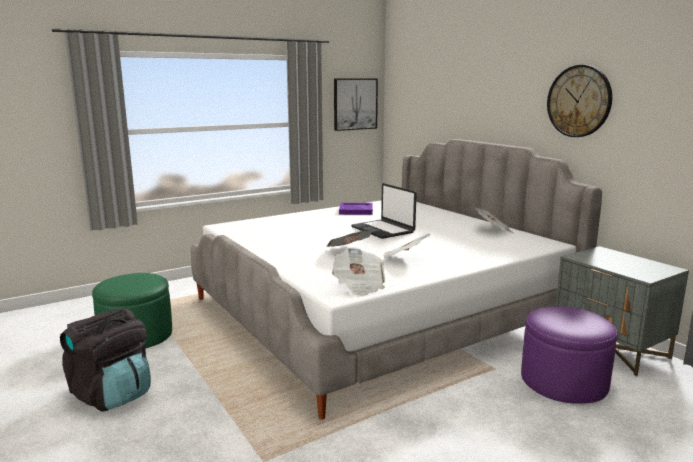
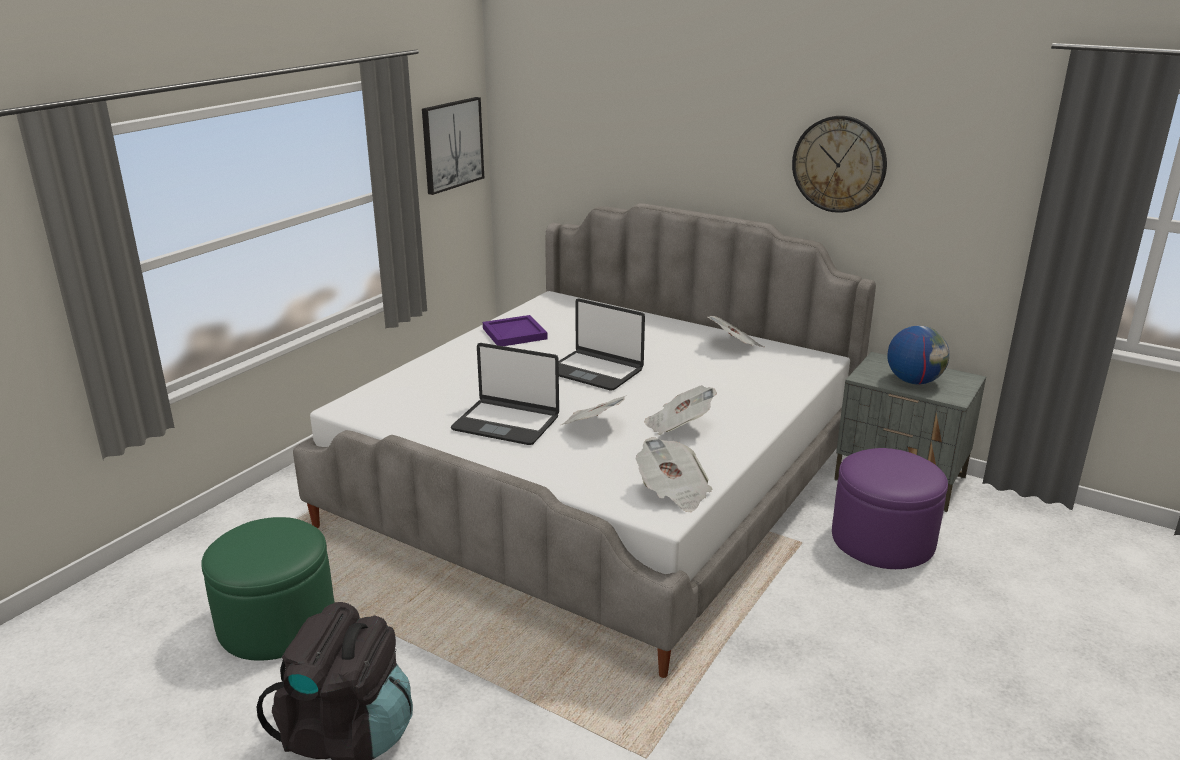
camera: 25 degrees left, 10 degrees up
(299, 243) = (506, 423): none -> laptop
(618, 264) = (913, 381): none -> globe

